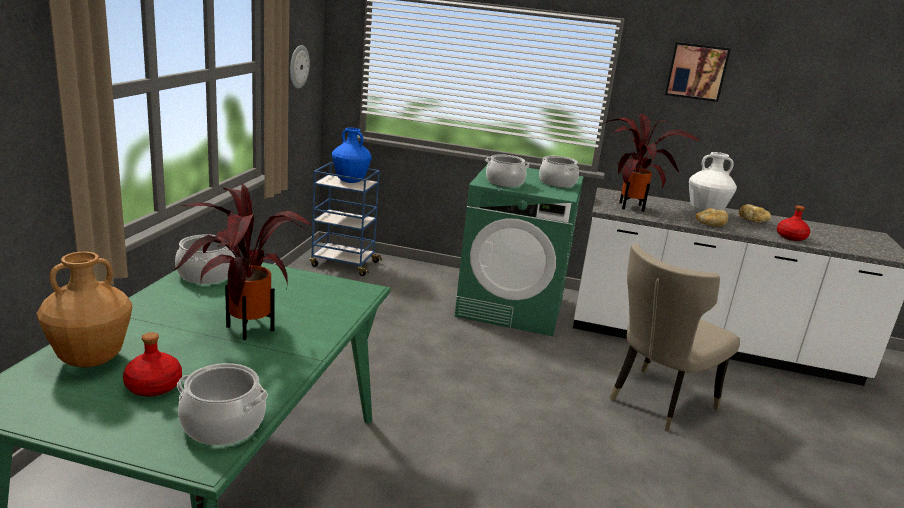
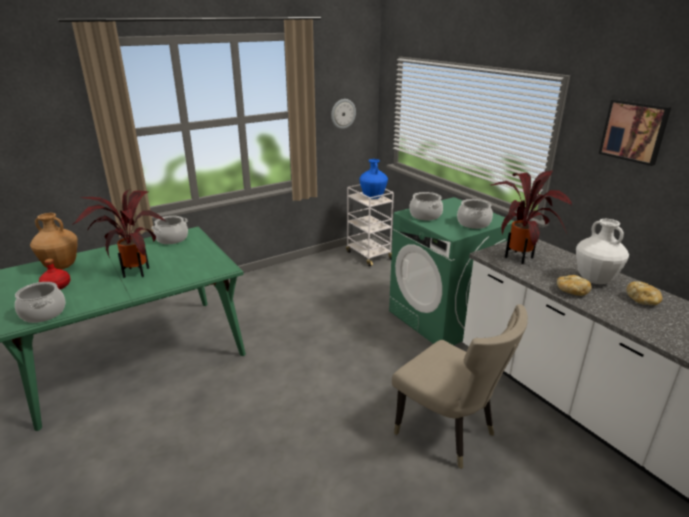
camera: 45 degrees right, 5 degrees up
(343, 264) = (368, 255): blue cart -> white cart
(656, 402) = (449, 433): beige chair -> beige chair turned 135 degrees counterclockwise
(790, 237) = (652, 328): red bottle -> none

